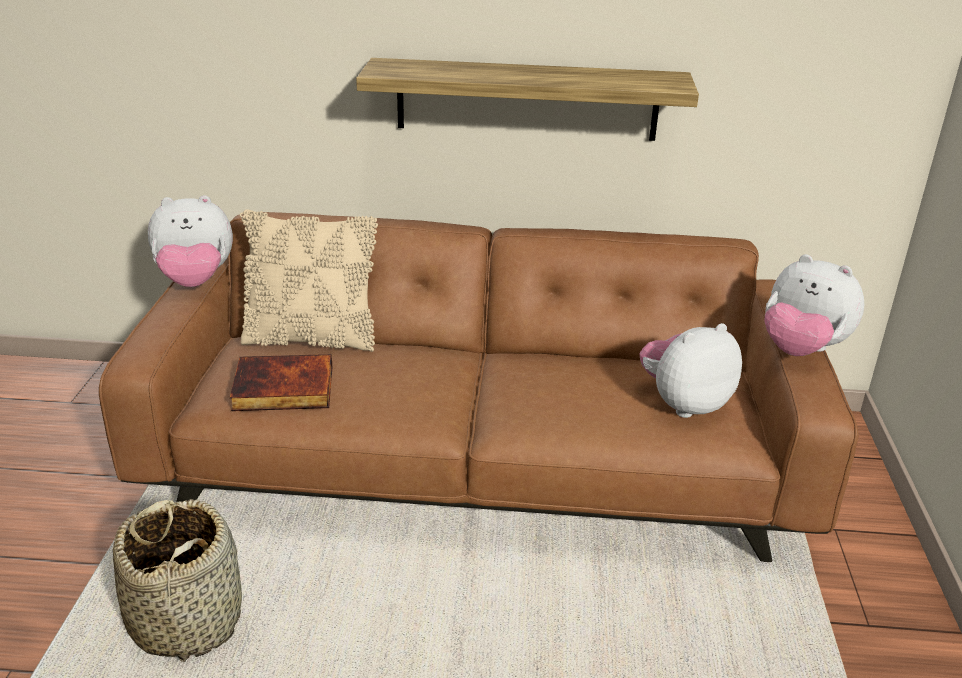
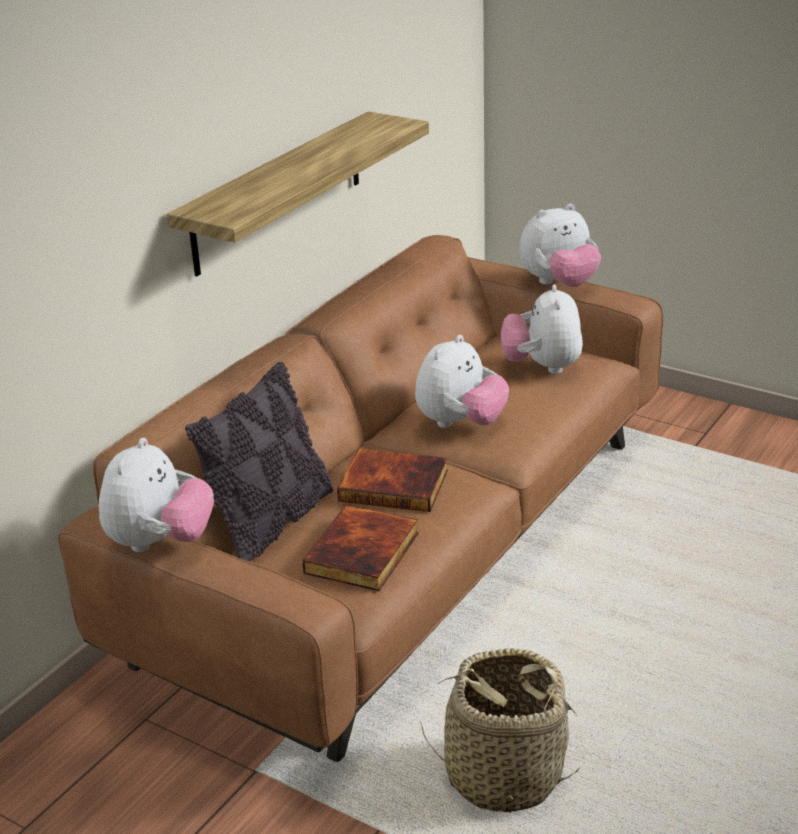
camera: 60 degrees left, 0 degrees up
(312, 338) = (271, 523): beige pillow -> black pillow
(399, 376) = (395, 484): none -> book
(534, 385) = (460, 423): none -> plush toy

